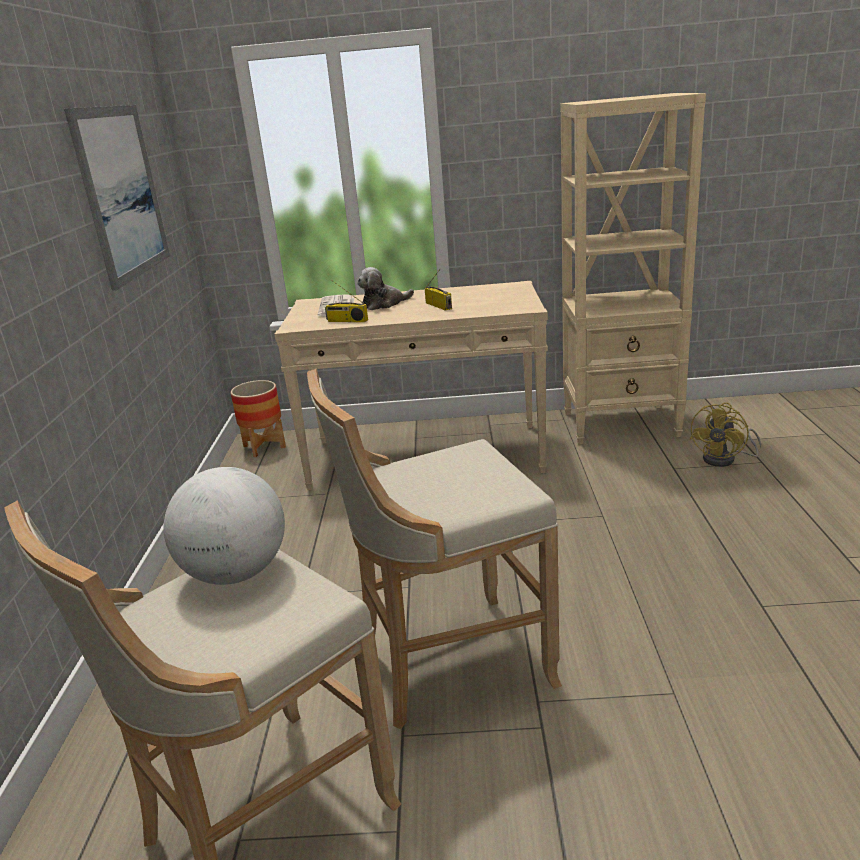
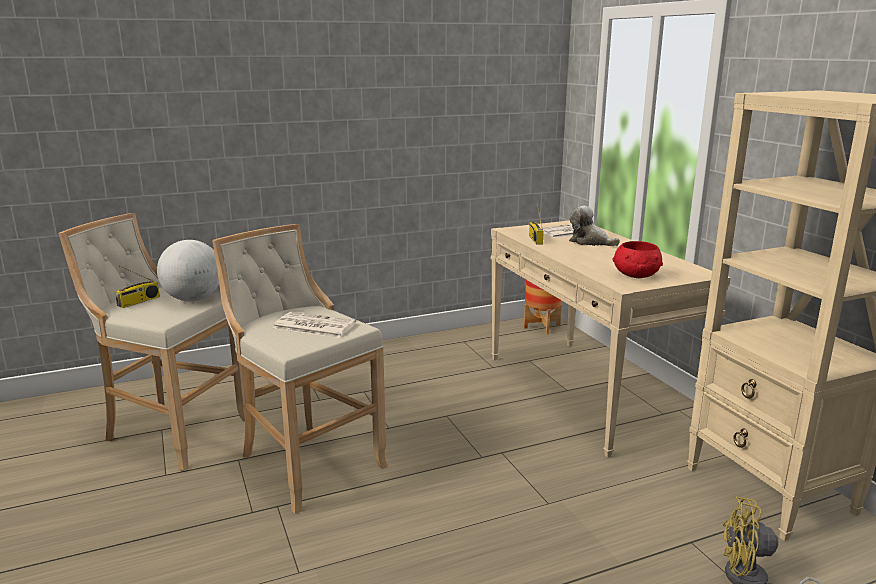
camera: 65 degrees right, 5 degrees down
(122, 193) = (449, 104): picture -> none
(439, 306) = (602, 258): radio -> radio (138, 302)
(448, 475) = (313, 326): none -> newspaper
(502, 302) = (636, 275): none -> red bowl

